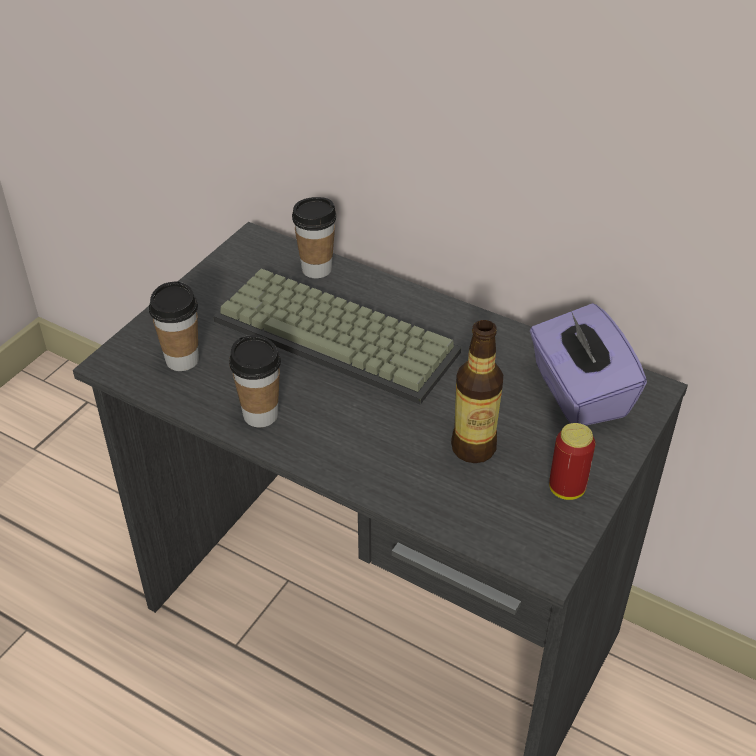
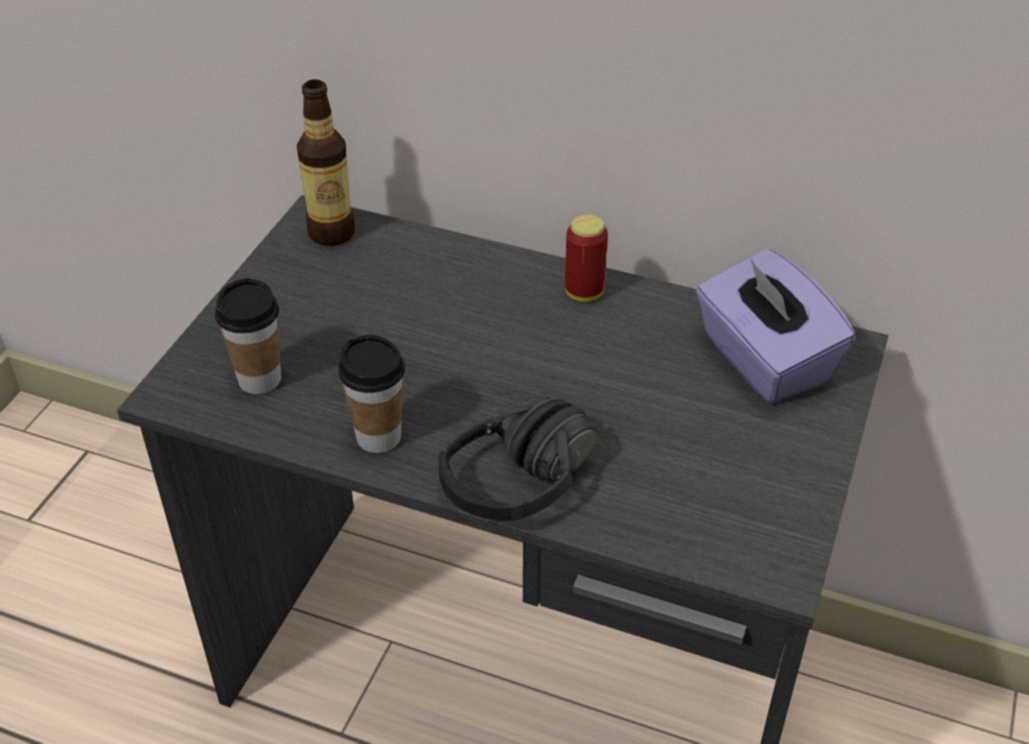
camera: 10 degrees left, 0 degrees up
(316, 269) = (403, 245): cup -> none
(340, 335) = (454, 324): keyboard -> none
(370, 476) = (536, 496): none -> black headphones
(473, 448) = (655, 444): bottle -> bottle (332, 233)
(566, 489) = (781, 479): can -> can (584, 292)

